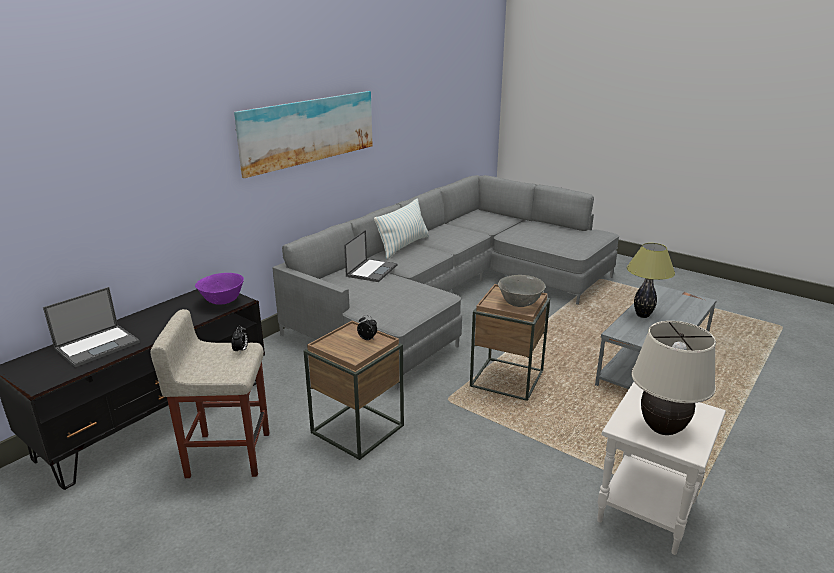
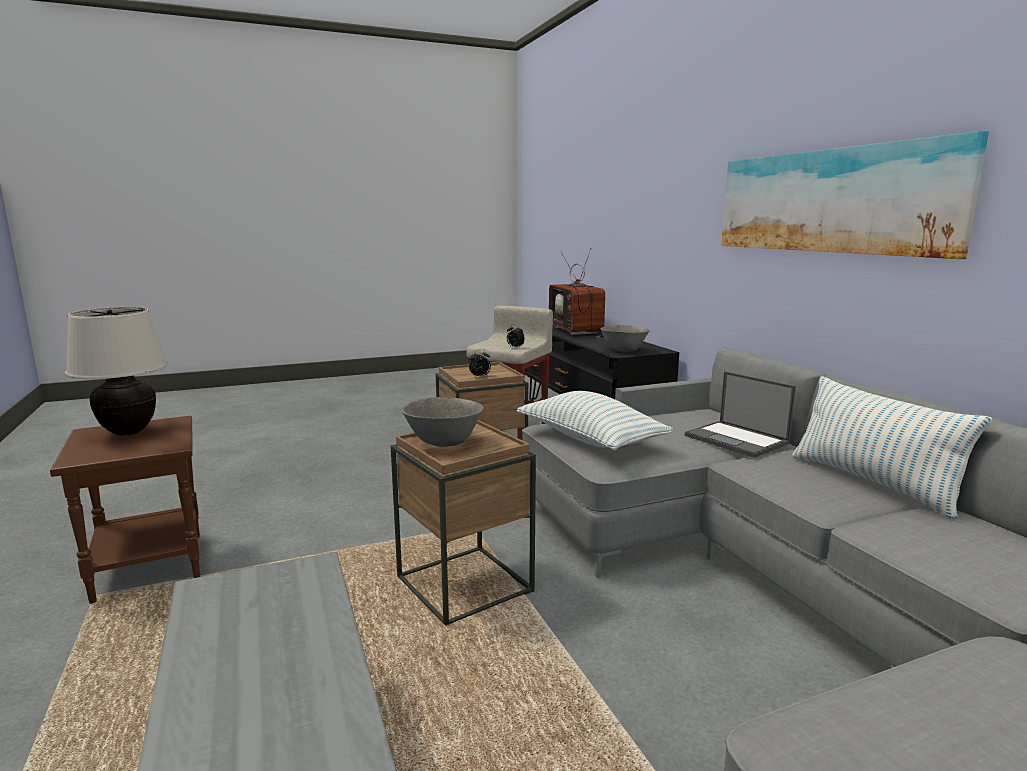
camera: 120 degrees right, 10 degrees down
(98, 345) = (578, 331): laptop -> television
(223, 302) = (623, 351): purple bowl -> grey bowl
(413, 303) = (590, 440): none -> pillow
(642, 315) = (308, 639): table lamp -> none
(648, 512) = (147, 567): white side table -> brown side table

